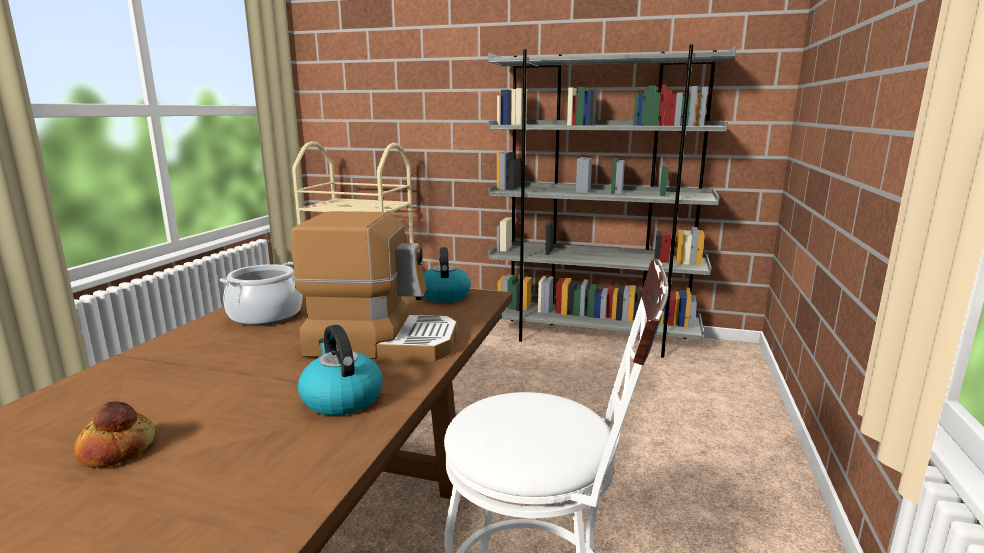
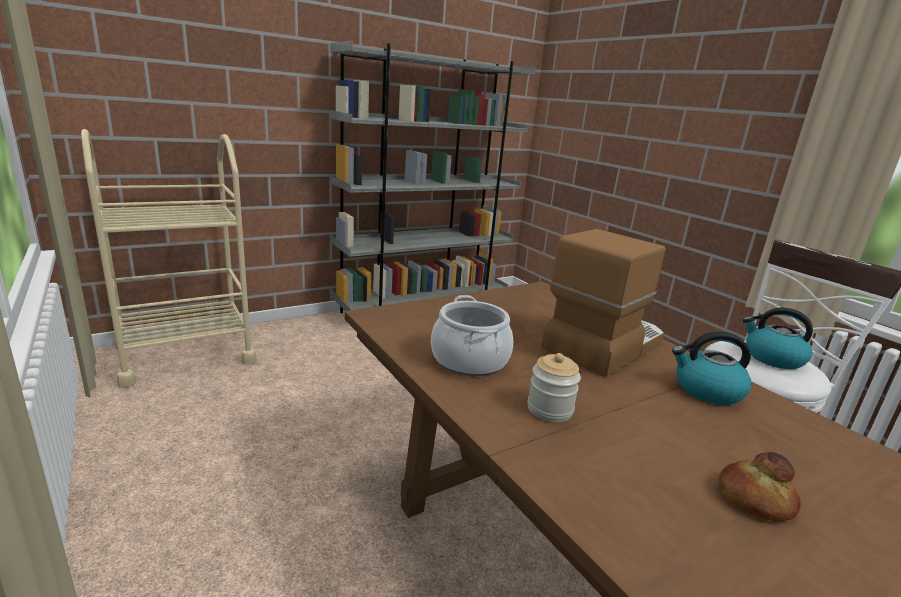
camera: 50 degrees left, 5 degrees up
(208, 354) = (549, 409): none -> jar
(444, 296) = (520, 296): kettle -> kettle (772, 358)

